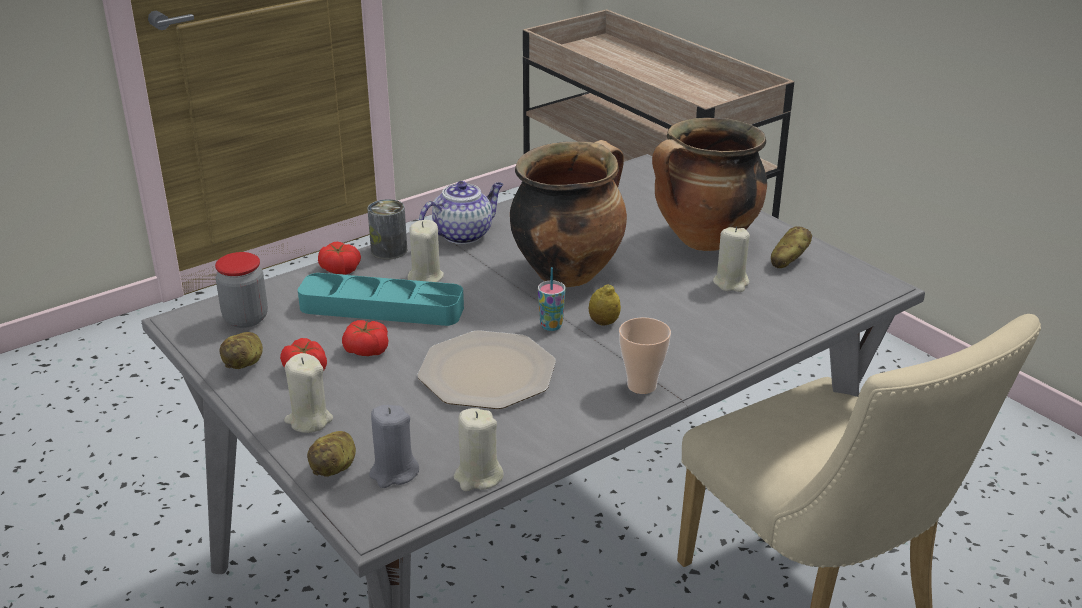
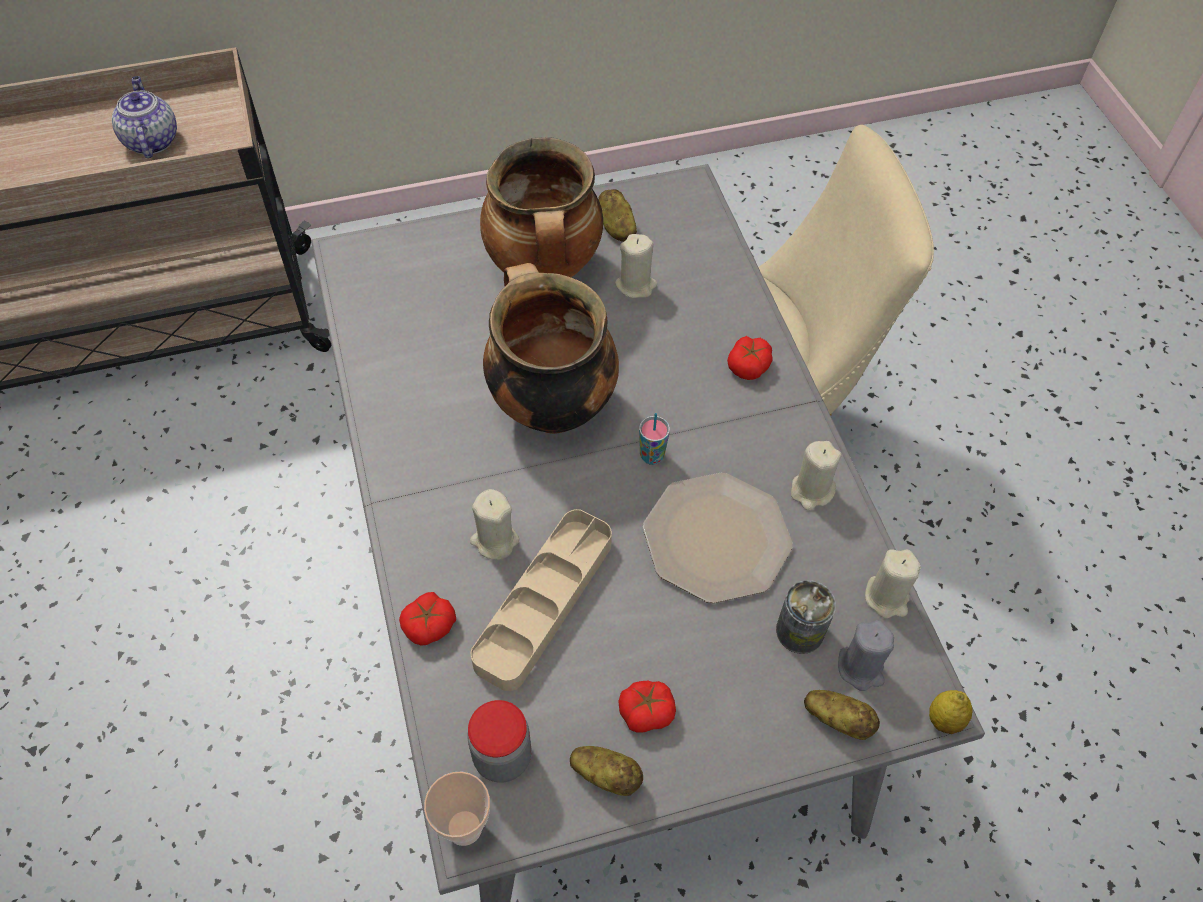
camera: 70 degrees left, 25 degrees up
(309, 420) = (746, 728): beige candle -> beige candle (811, 491)
(366, 350) = (628, 639): tomato -> tomato (749, 366)
(381, 308) = (544, 602): turquoise tray -> beige tray
(389, 250) = (410, 561): can -> can (800, 631)
(463, 234) = (412, 474): teapot -> teapot (151, 140)
(604, 322) = (664, 410): lemon -> lemon (944, 720)
(642, 386) = (785, 421): cup -> cup (464, 827)

